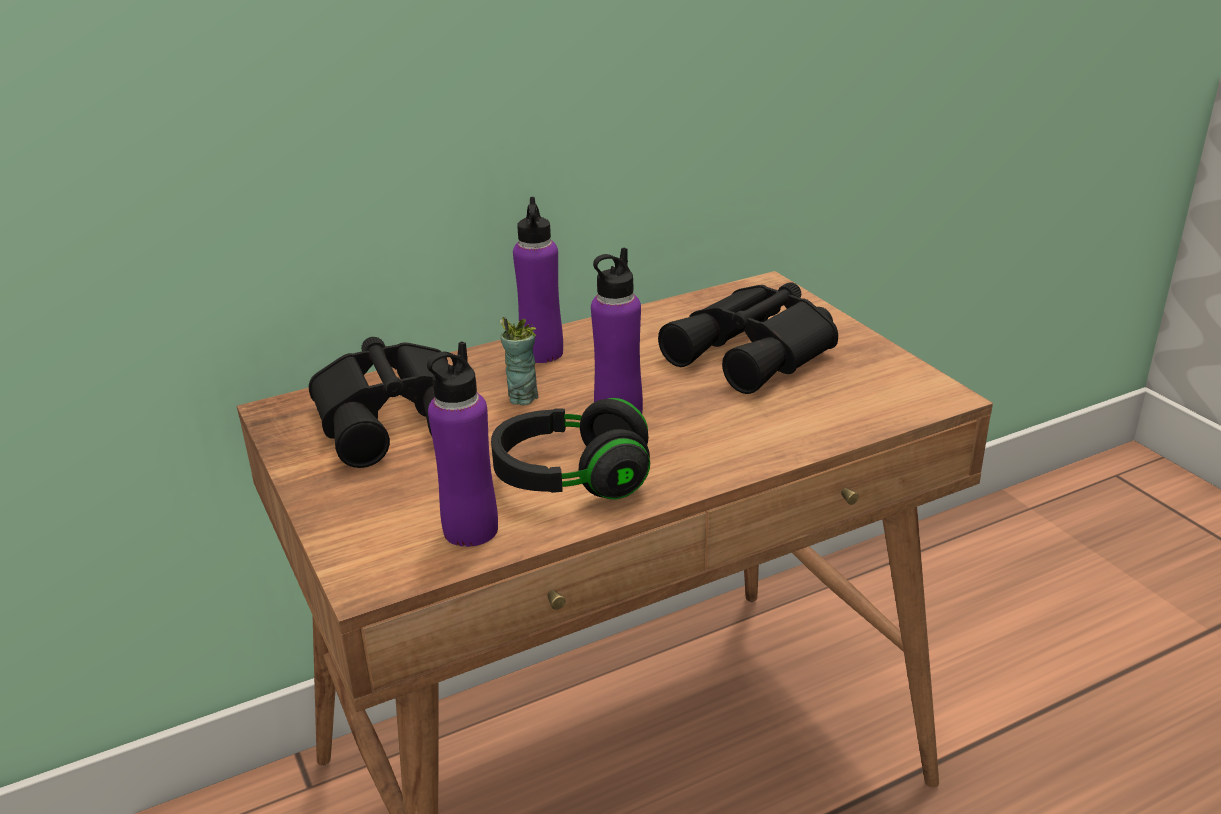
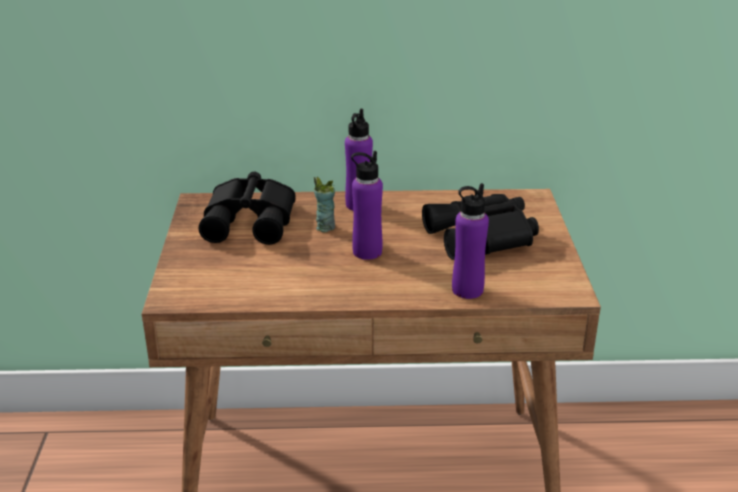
camera: 25 degrees right, 0 degrees up
(470, 530) = (236, 289): purple bottle -> purple bottle (467, 290)
(572, 478) = (310, 278): black headphones -> none

